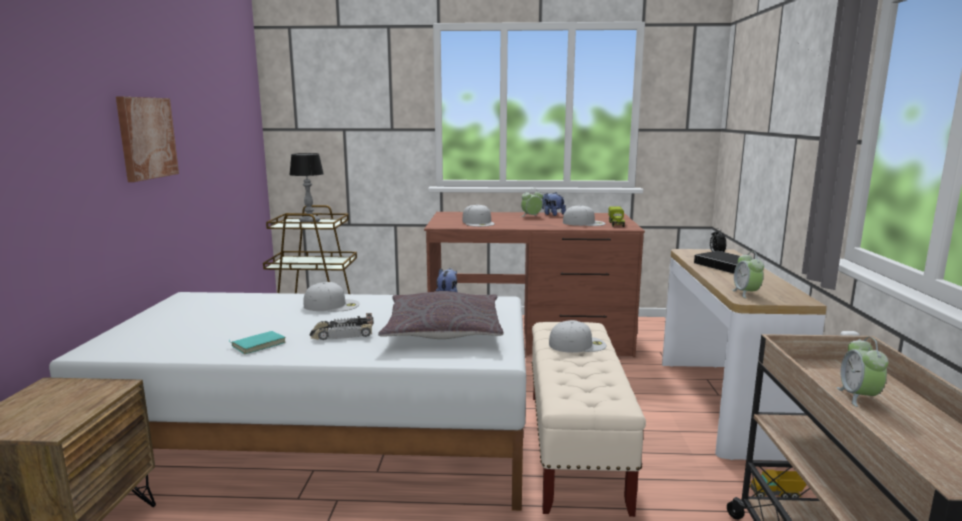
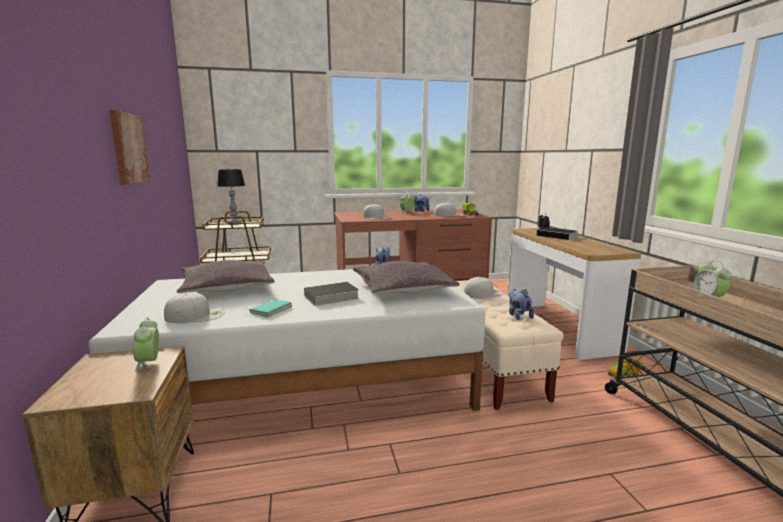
camera: 15 degrees left, 0 degrees up
(240, 309) = (227, 287): none -> grey pillow
(332, 305) = (300, 279): white cap -> white cap (195, 315)
(342, 334) = (330, 297): toy car -> book
(597, 384) = (518, 315): none -> plush toy
(746, 293) = (589, 249): alarm clock -> alarm clock (149, 363)

